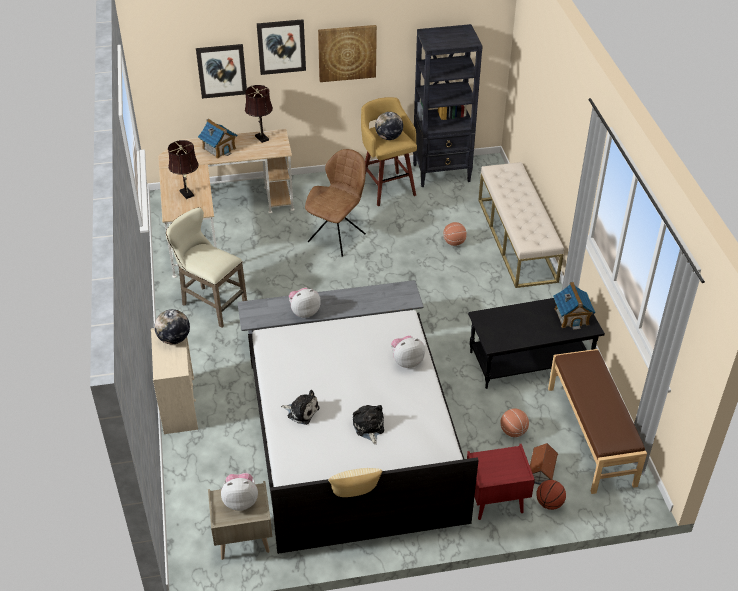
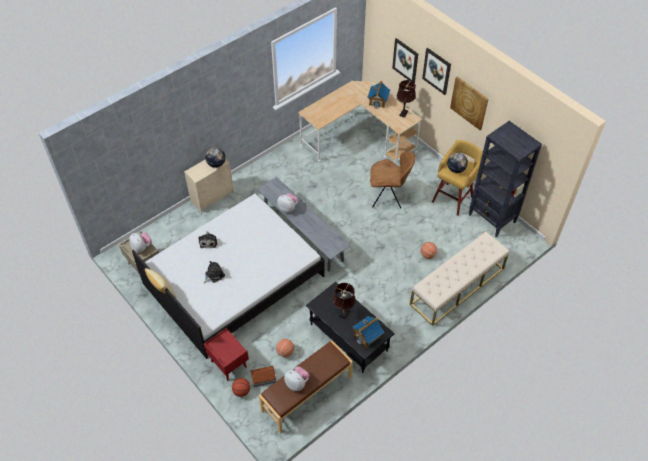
camera: 60 degrees right, 10 degrees up
(187, 194) = (327, 109): brown table lamp -> brown table lamp (343, 314)
(210, 304) = (291, 170): beige stool -> none
(406, 361) = (274, 269): plush toy -> plush toy (297, 383)

